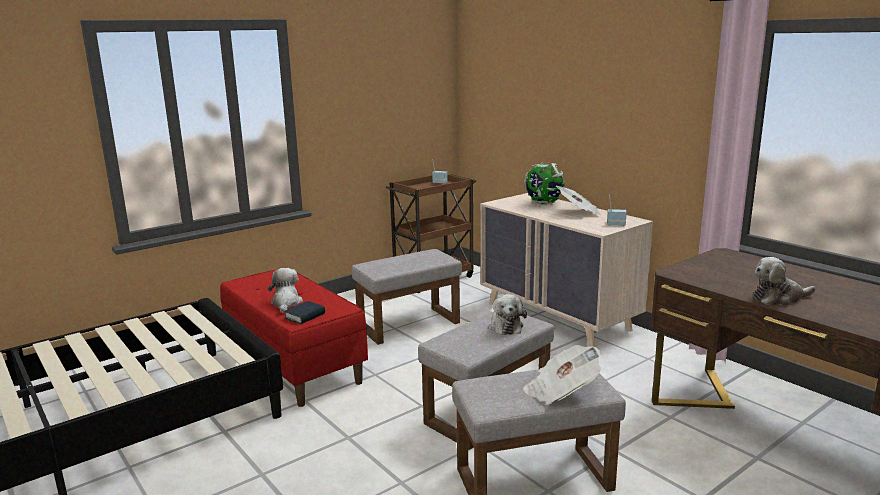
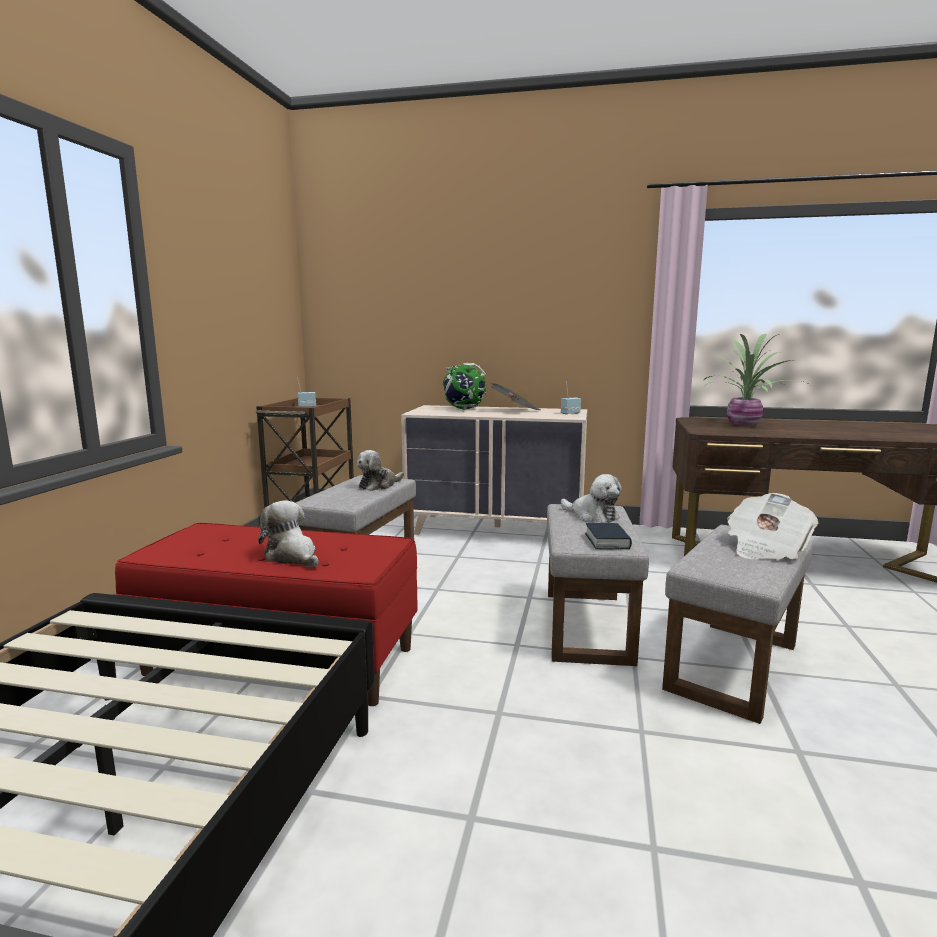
camera: 40 degrees left, 5 degrees down
(305, 316) = (355, 562): book -> book (607, 541)
(754, 272) = (745, 424): none -> potted plant
(779, 298) = (808, 433): plush toy -> plush toy (379, 485)

